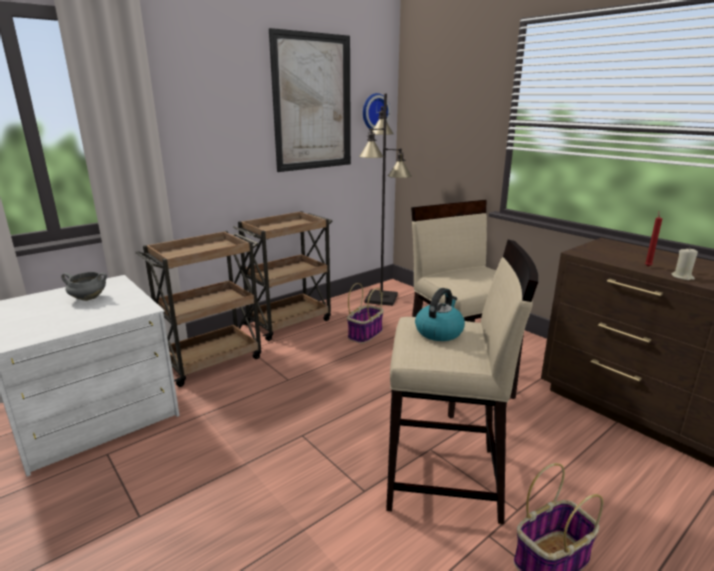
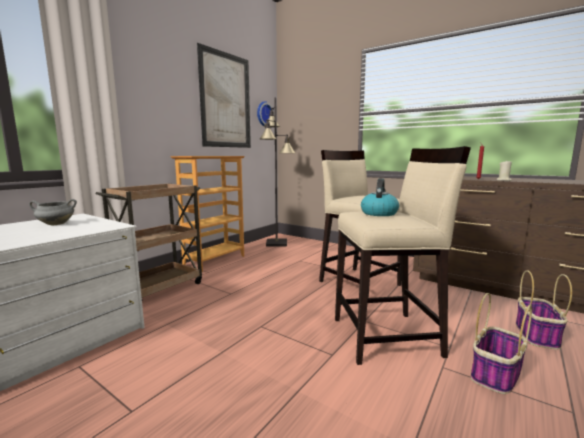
camera: 15 degrees left, 10 degrees down
(289, 321) = (214, 260): brown cart -> bookcase
(365, 334) = (276, 262): basket -> basket (536, 334)

